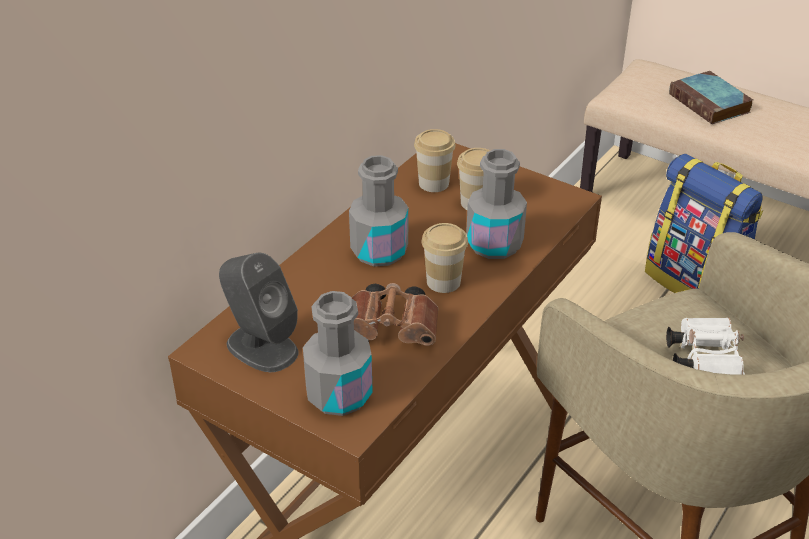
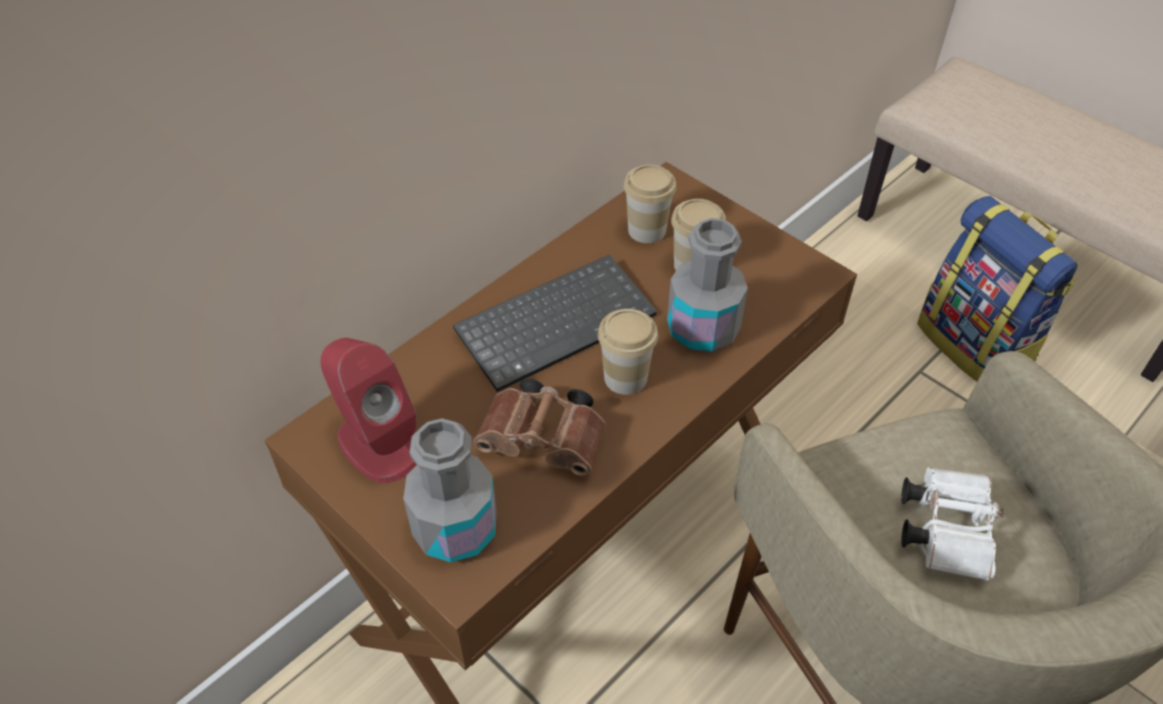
camera: 10 degrees right, 10 degrees up
(261, 347) = (378, 443): grey speaker -> red speaker
(379, 251) = (556, 321): grey bottle -> keyboard
(710, 103) = (1035, 130): book -> none

